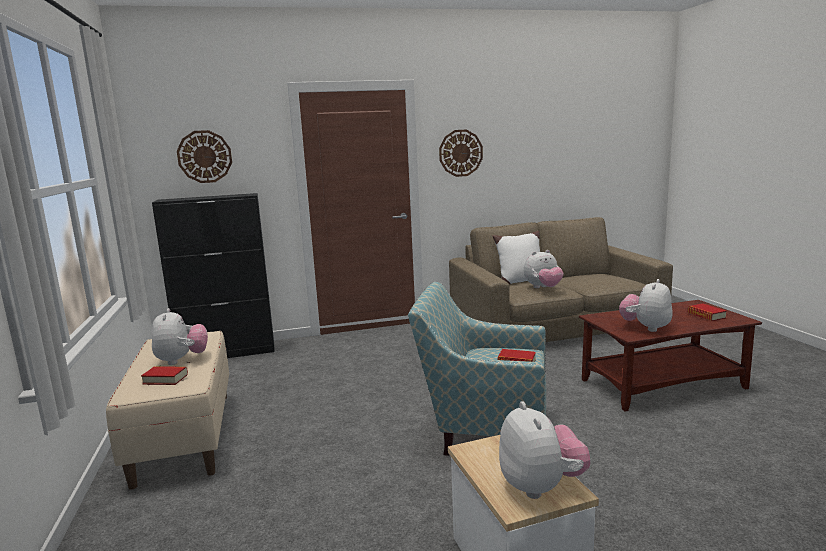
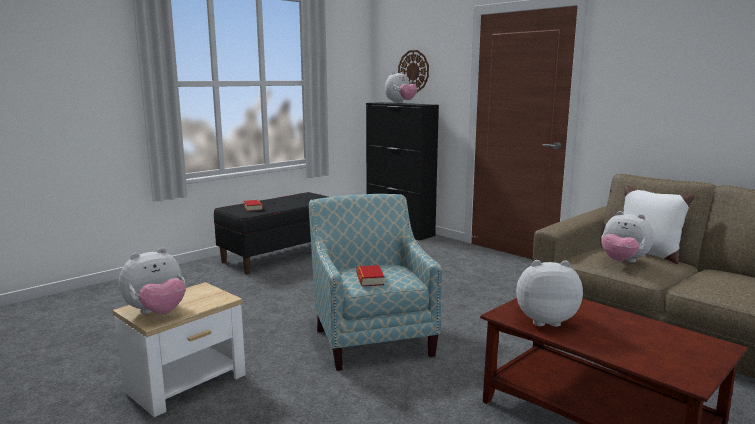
camera: 60 degrees right, 0 degrees up
(181, 360) = (283, 204): plush toy -> plush toy (400, 103)
(184, 436) = (281, 255): beige bench -> black bench
(460, 153) = (635, 80): wall clock -> none
(706, 315) = (663, 354): book -> none

